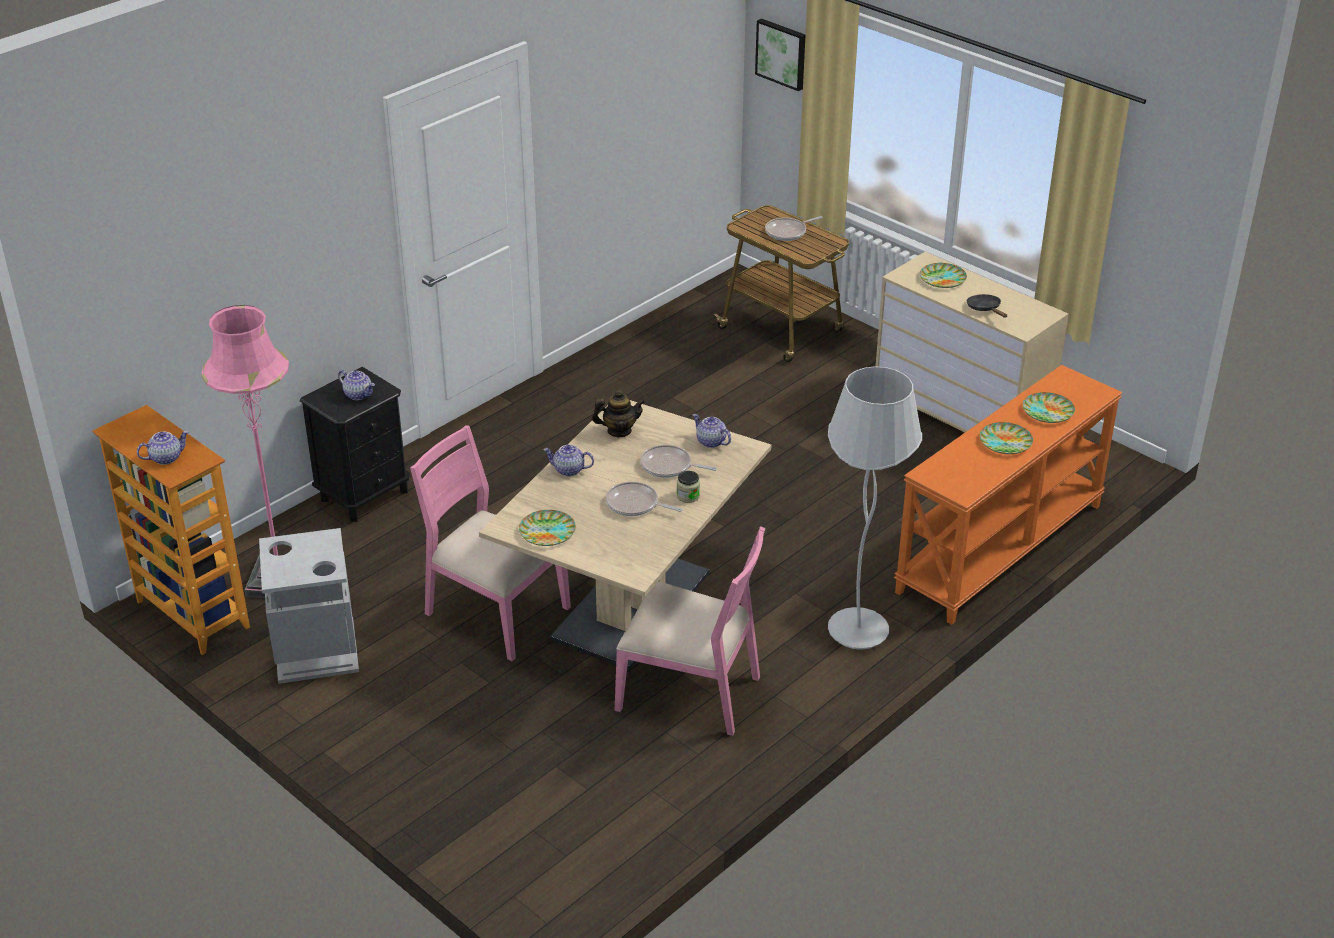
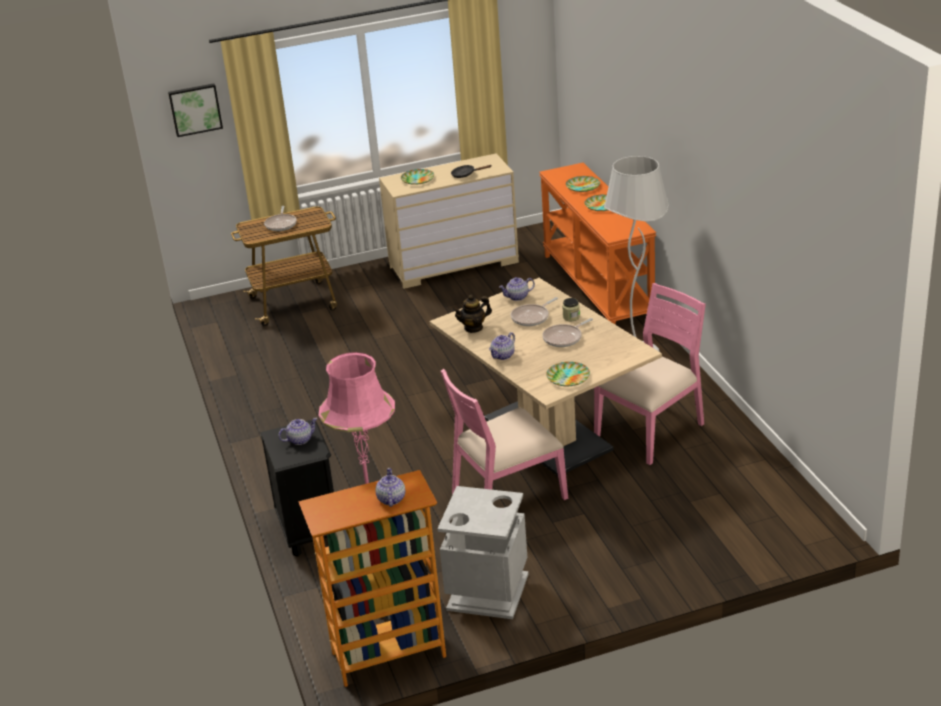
camera: 60 degrees left, 5 degrees down
(619, 431) = (473, 328): teapot -> teapot turned 135 degrees counterclockwise

